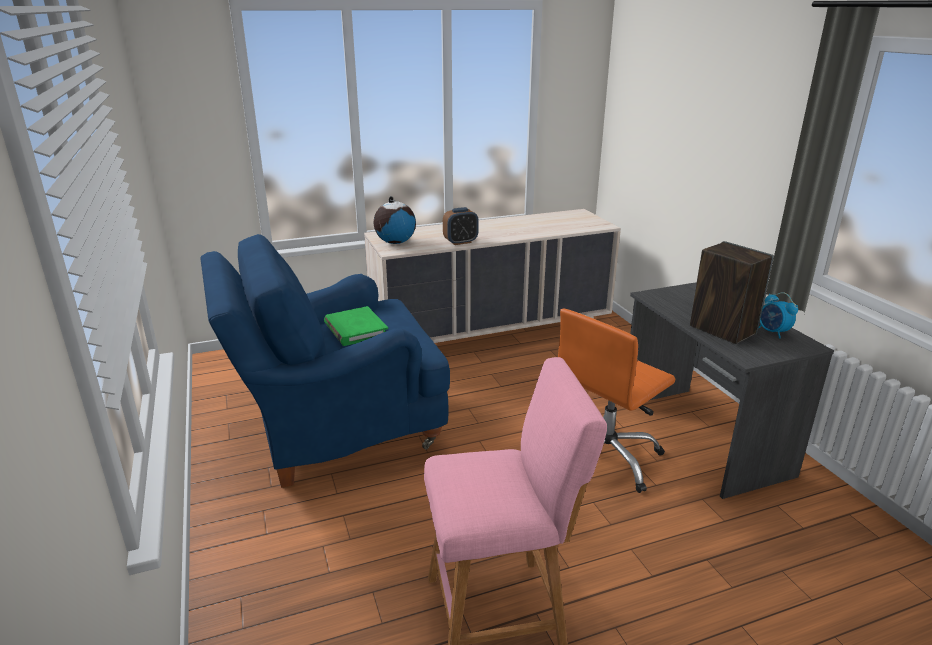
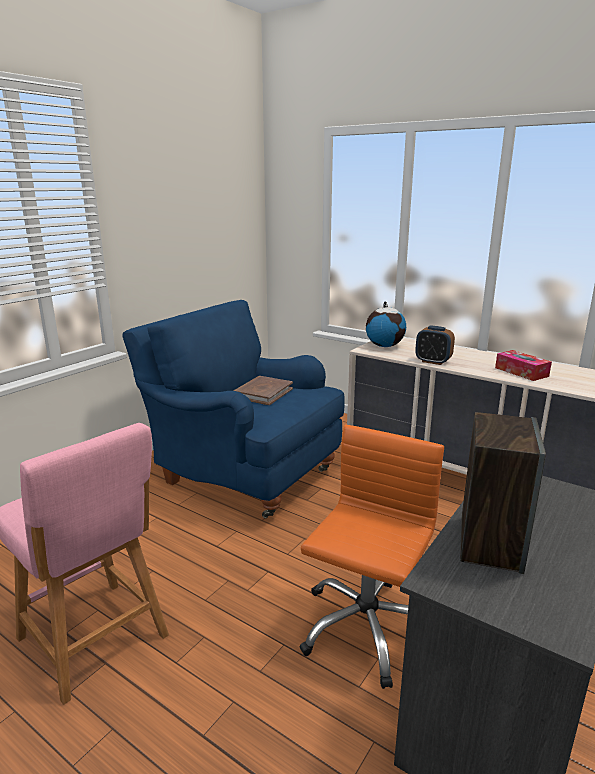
camera: 55 degrees right, 5 degrees down
(355, 329) = (263, 393): green book -> brown book
(524, 229) = (521, 372): none -> tissue box
(605, 457) = (365, 627): orange office chair -> orange office chair turned 105 degrees clockwise
(773, 332) = (554, 589): alarm clock -> none

